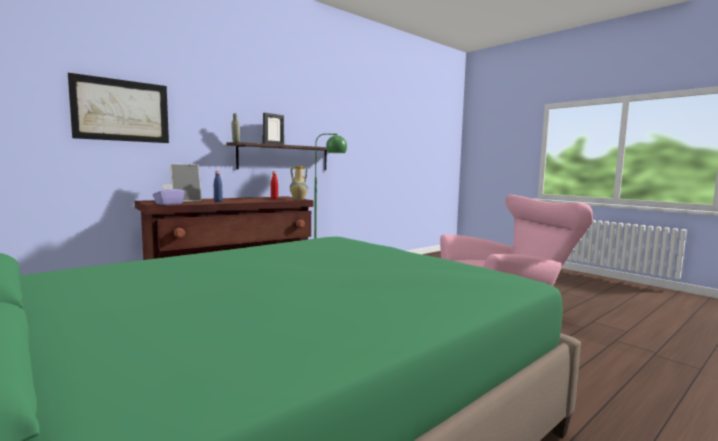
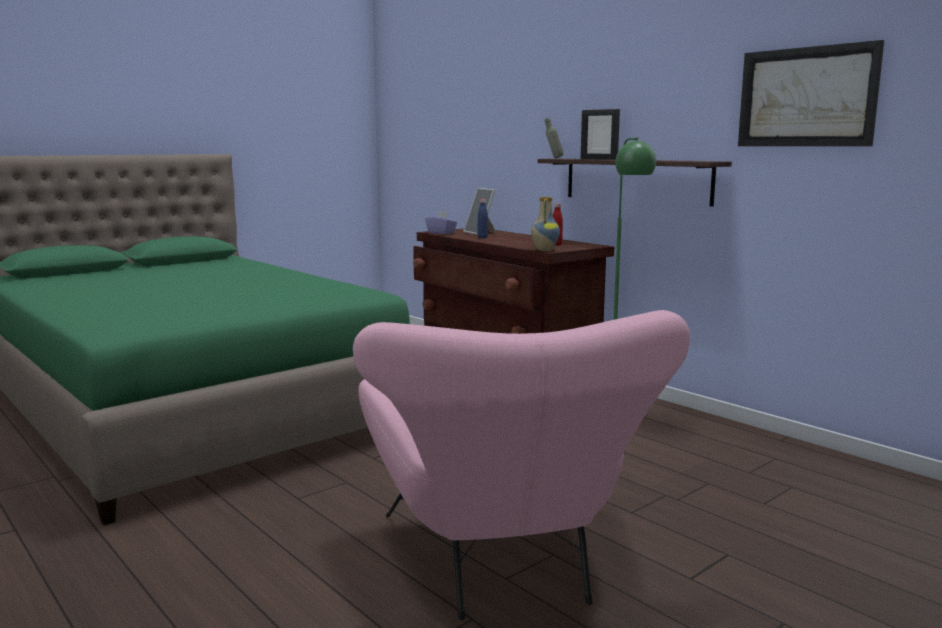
camera: 90 degrees right, 5 degrees up
(121, 110) = (473, 129): picture -> picture (806, 97)

